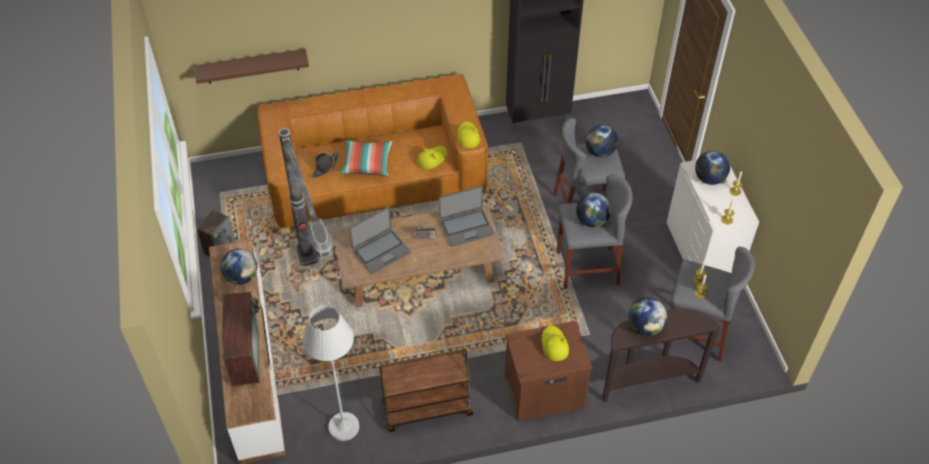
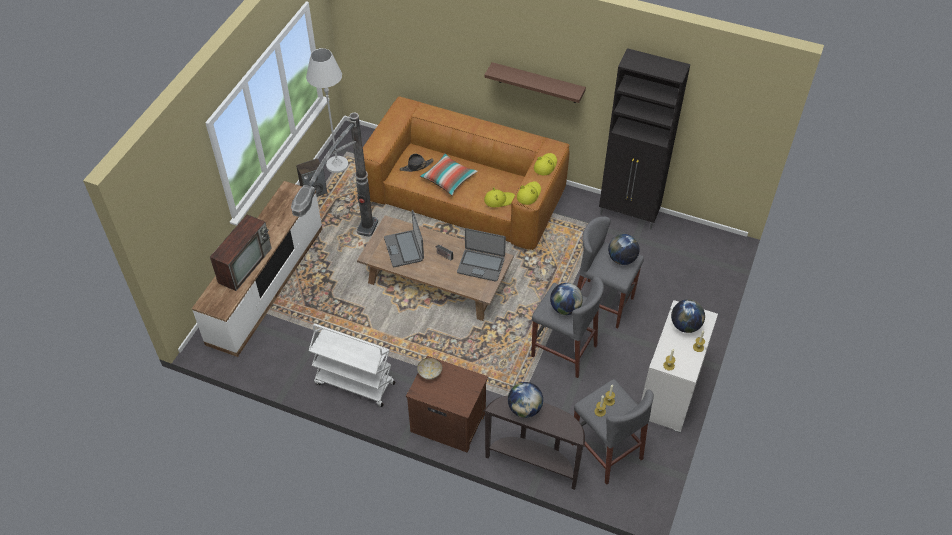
camera: 35 degrees right, 0 degrees up
(242, 277) = (286, 213): globe -> none
(252, 66) = (400, 62): brown shelf -> brown shelf (537, 83)
(344, 427) = (289, 361): white floor lamp -> white floor lamp (337, 165)
(381, 251) = (404, 249): laptop -> laptop turned 75 degrees clockwise
(426, 409) = (354, 383): brown cart -> white cart
(523, 349) = (430, 373): none -> bowl
(554, 345) = (455, 384): yellow hat -> yellow hat (545, 165)

